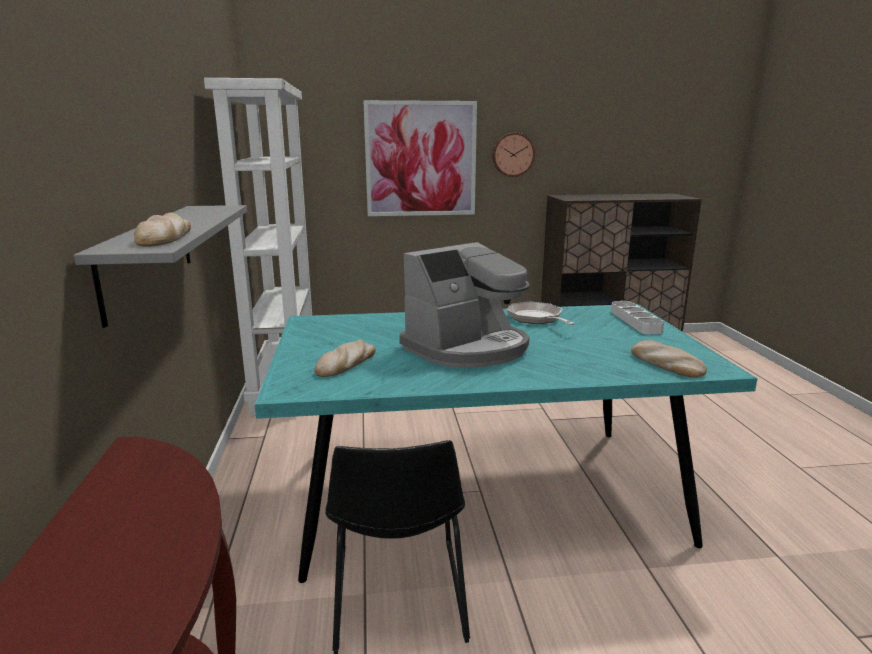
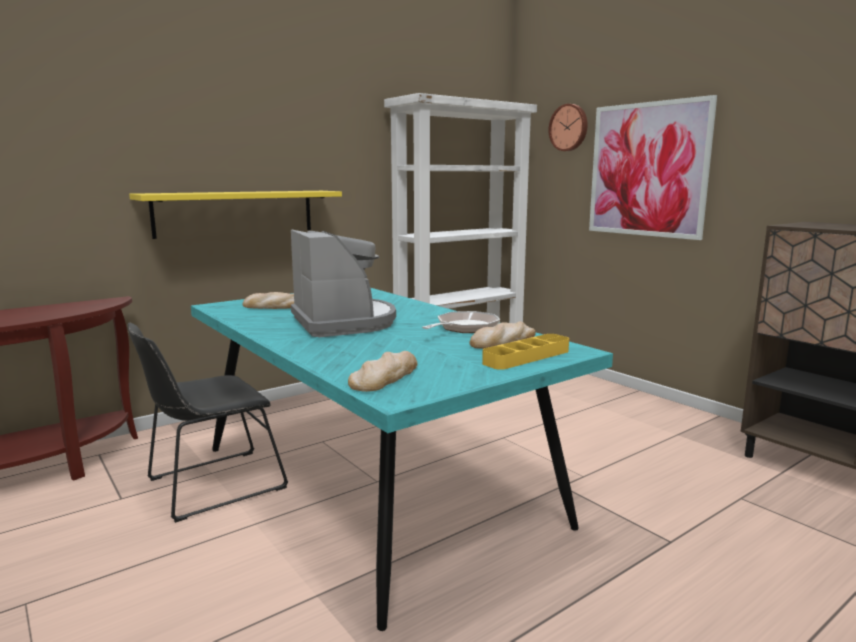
camera: 60 degrees right, 5 degrees down
(149, 256) = (235, 213): grey shelf -> yellow shelf
(164, 237) = (184, 193): bread -> bread (503, 341)
(467, 348) = (344, 322): coffee machine -> coffee machine turned 135 degrees counterclockwise
(512, 154) = (761, 163): wall clock -> wall clock (569, 127)
(635, 321) = (526, 357): white tray -> yellow tray

